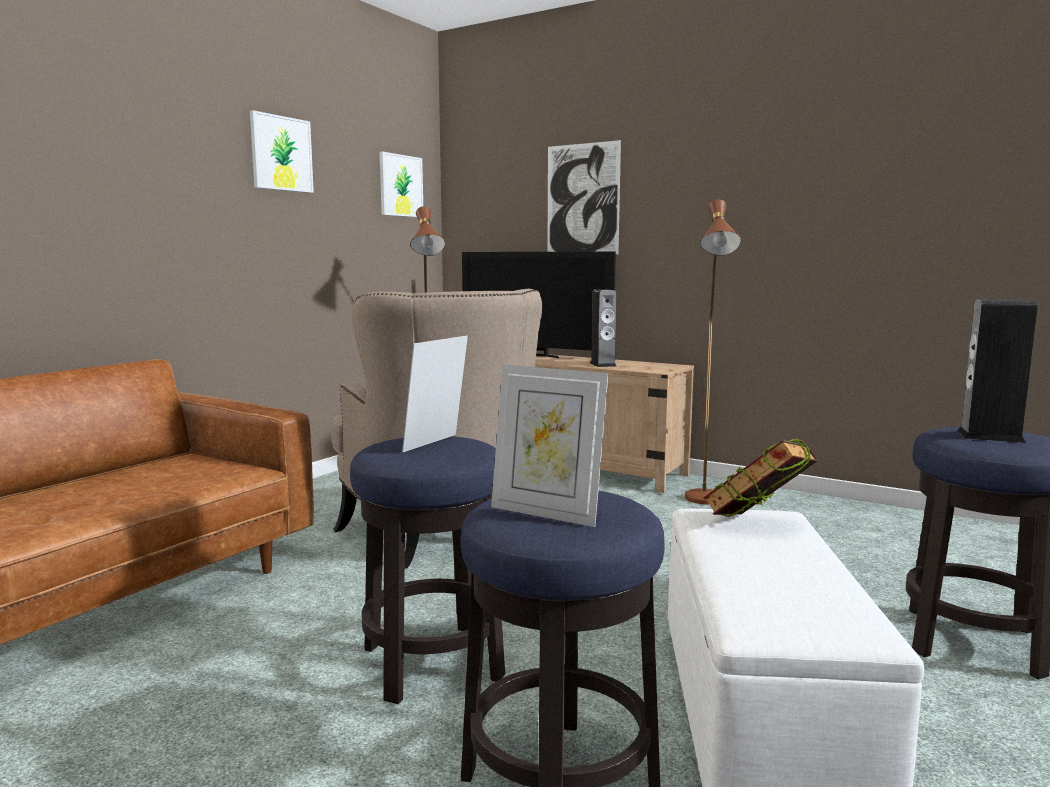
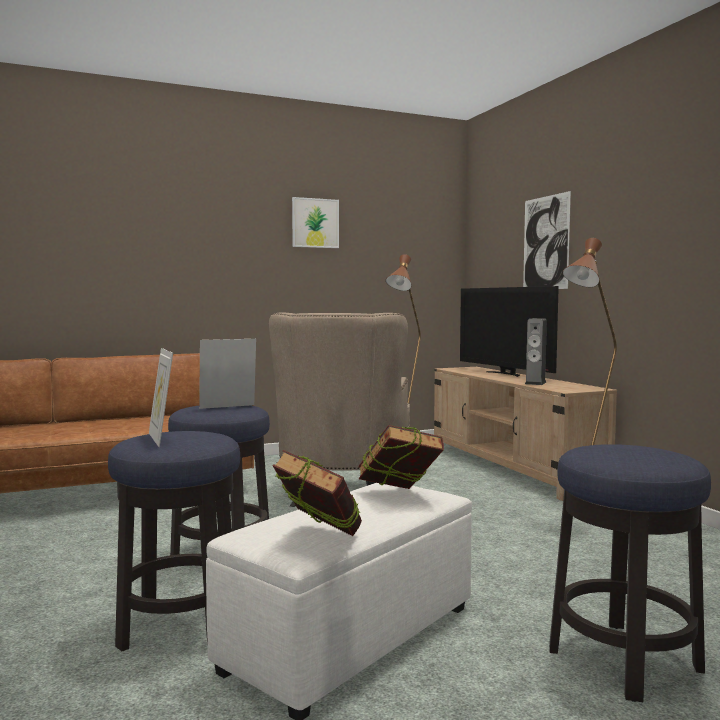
camera: 35 degrees right, 5 degrees down
(400, 185) = (421, 239): picture -> none
(843, 606) = (319, 540): none -> book
(990, 436) = (626, 453): speaker -> none

